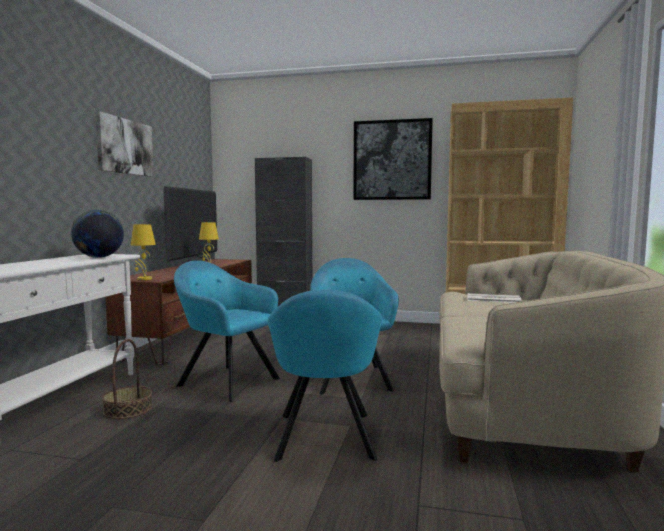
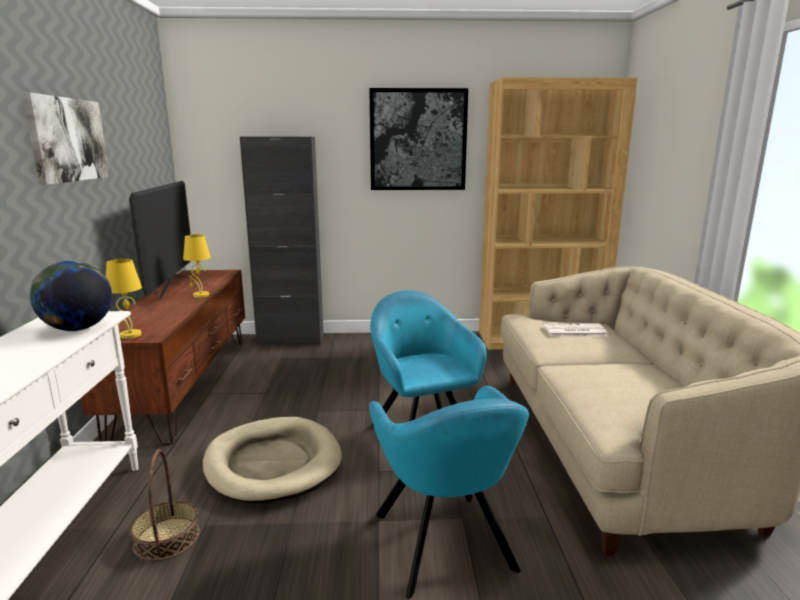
camera: 15 degrees left, 10 degrees up
(225, 381) = (273, 463): turquoise armchair -> beige dog bed

